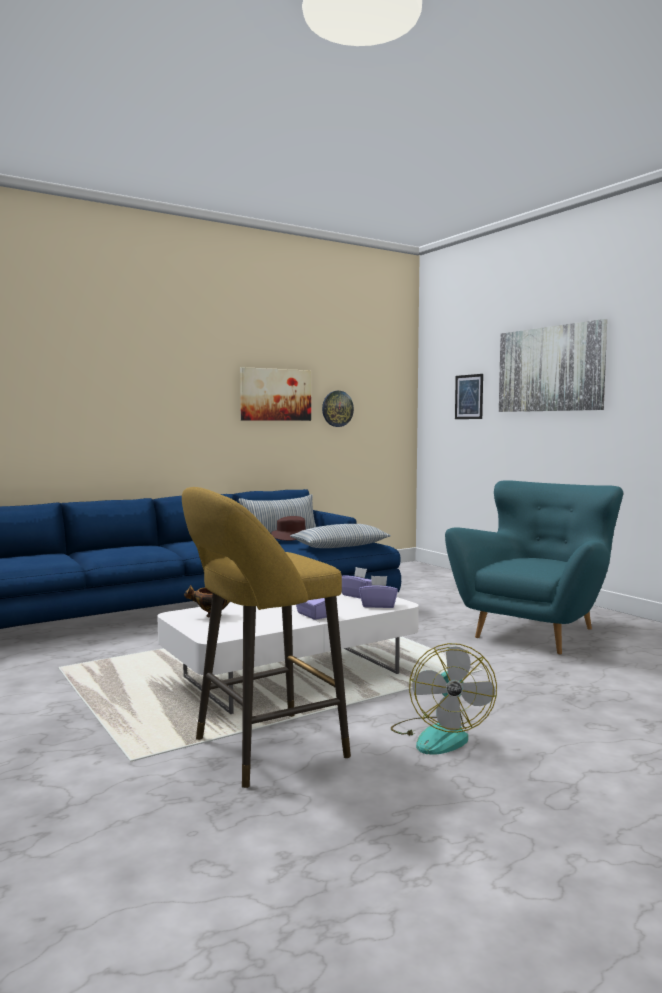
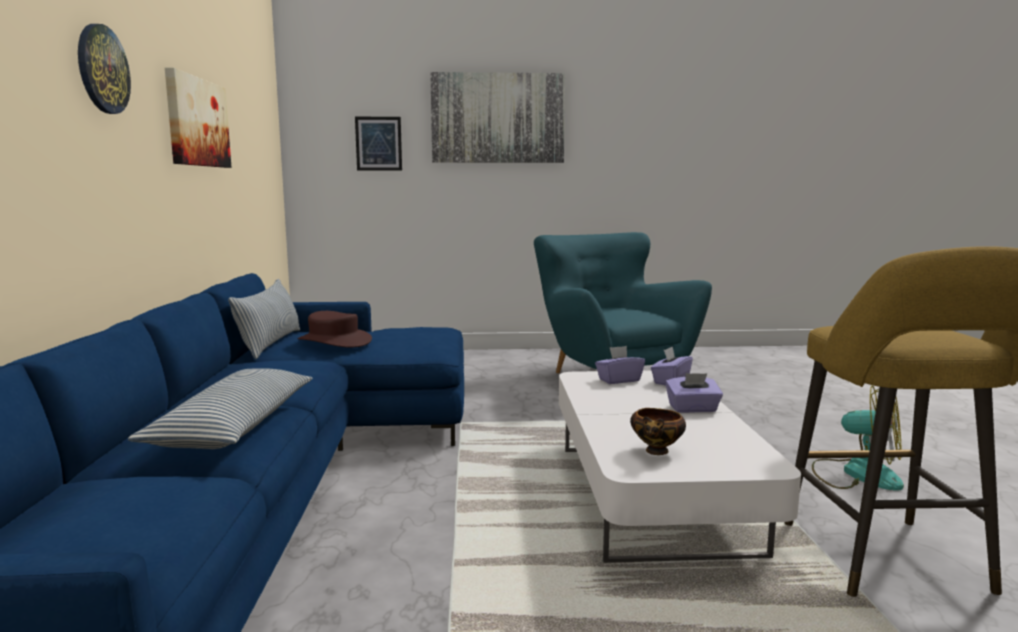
camera: 60 degrees left, 5 degrees up
(337, 408) = (240, 151): wall clock -> wall clock (102, 69)
(340, 546) = (429, 338): pillow -> pillow (234, 426)

